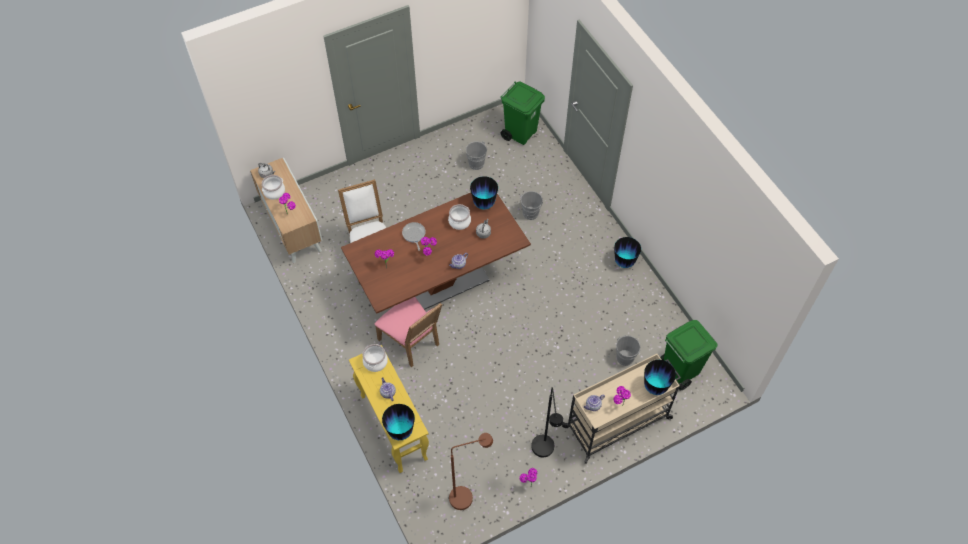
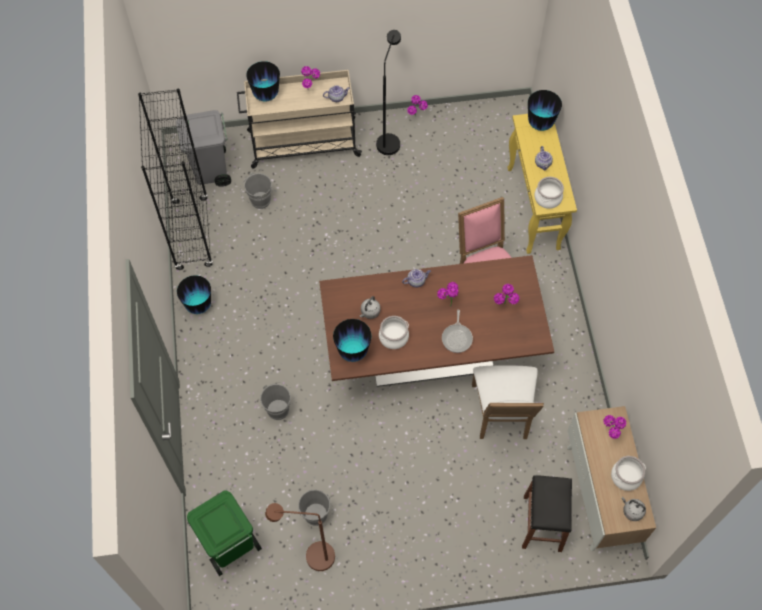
camera: 160 degrees left, 5 degrees up
(327, 201) = (542, 523): none -> black stool
(467, 496) = (479, 126): brown floor lamp -> brown floor lamp (311, 557)
(662, 313) = (192, 233): none -> black bookcase
(679, 370) = (211, 171): green trash can -> grey trash can

